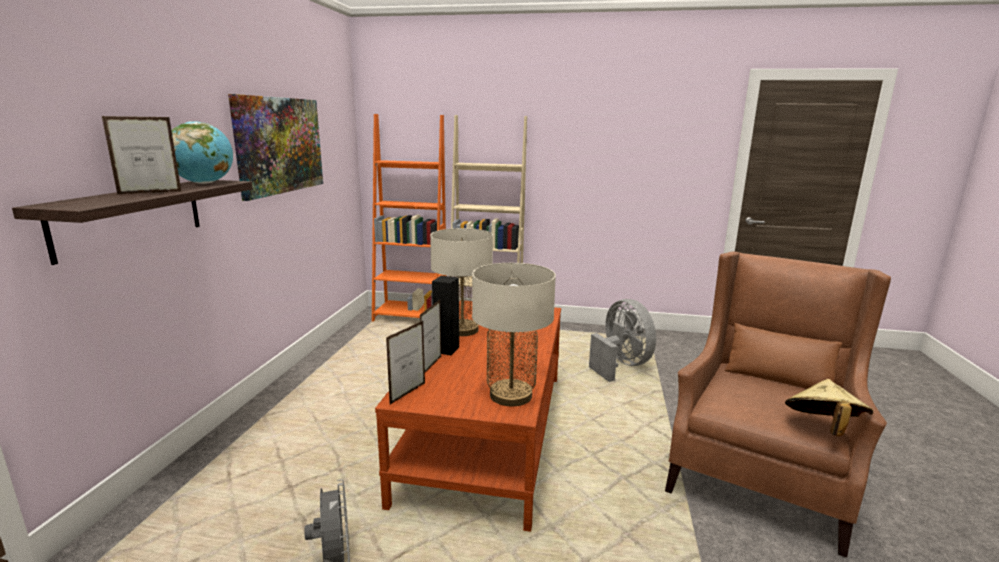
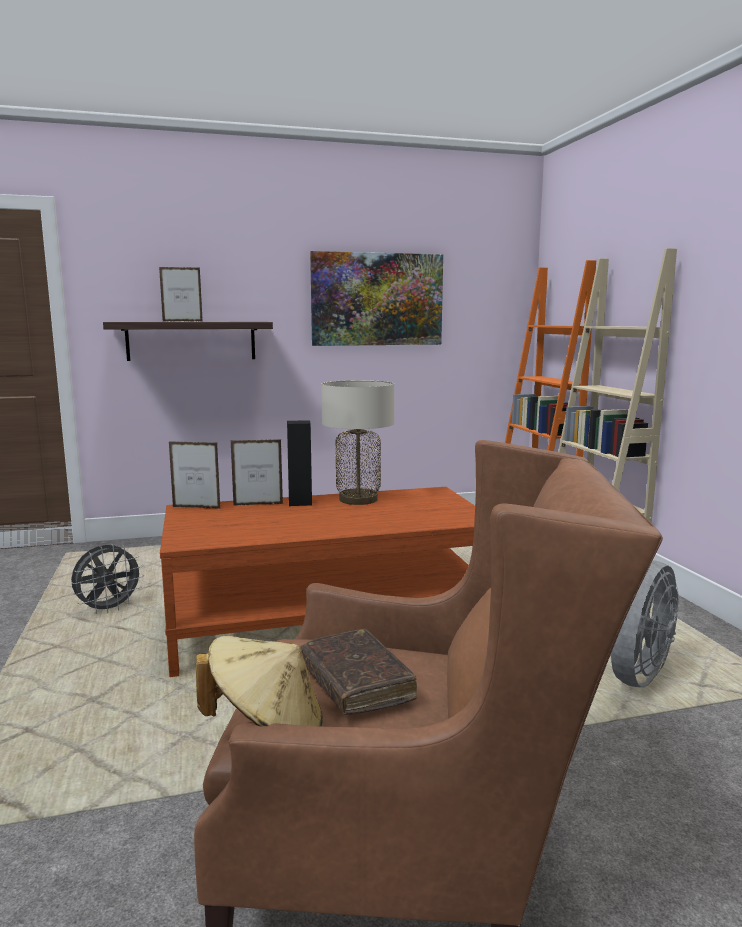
camera: 65 degrees right, 5 degrees down
(150, 193) = (182, 321): picture frame -> picture frame turned 45 degrees counterclockwise
(204, 183) = (242, 321): globe -> none
(510, 395) = (217, 536): table lamp -> none
(769, 397) = (355, 683): none -> brown book

